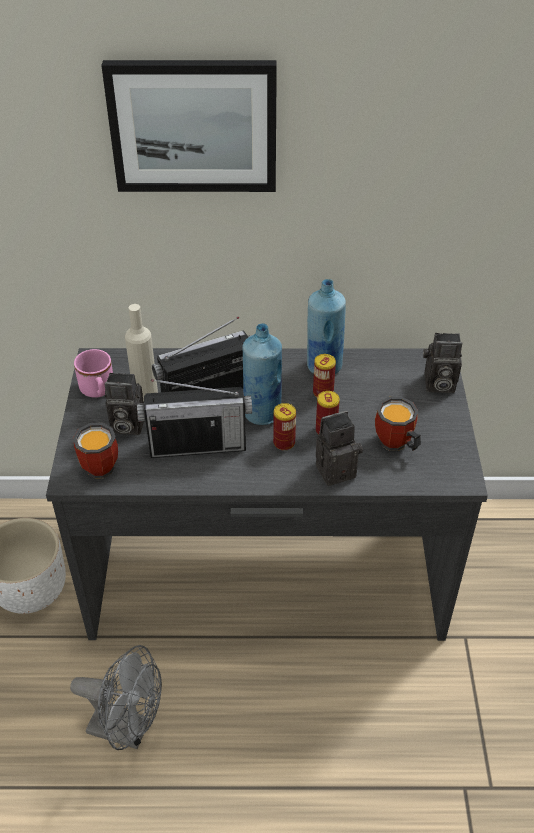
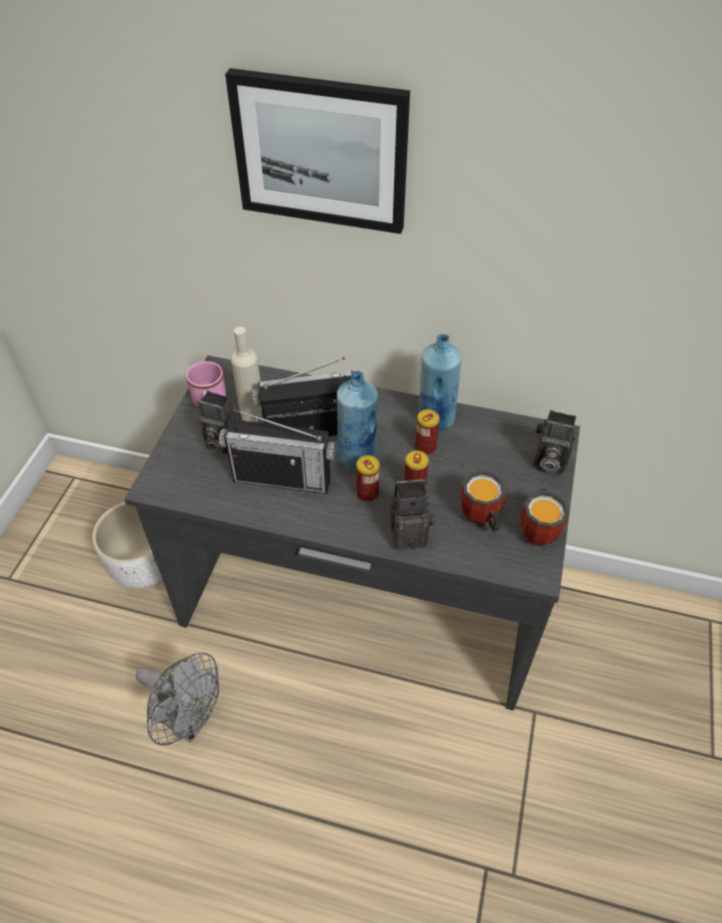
camera: 15 degrees right, 5 degrees up
(102, 463) = (186, 478): mug -> mug (540, 531)

